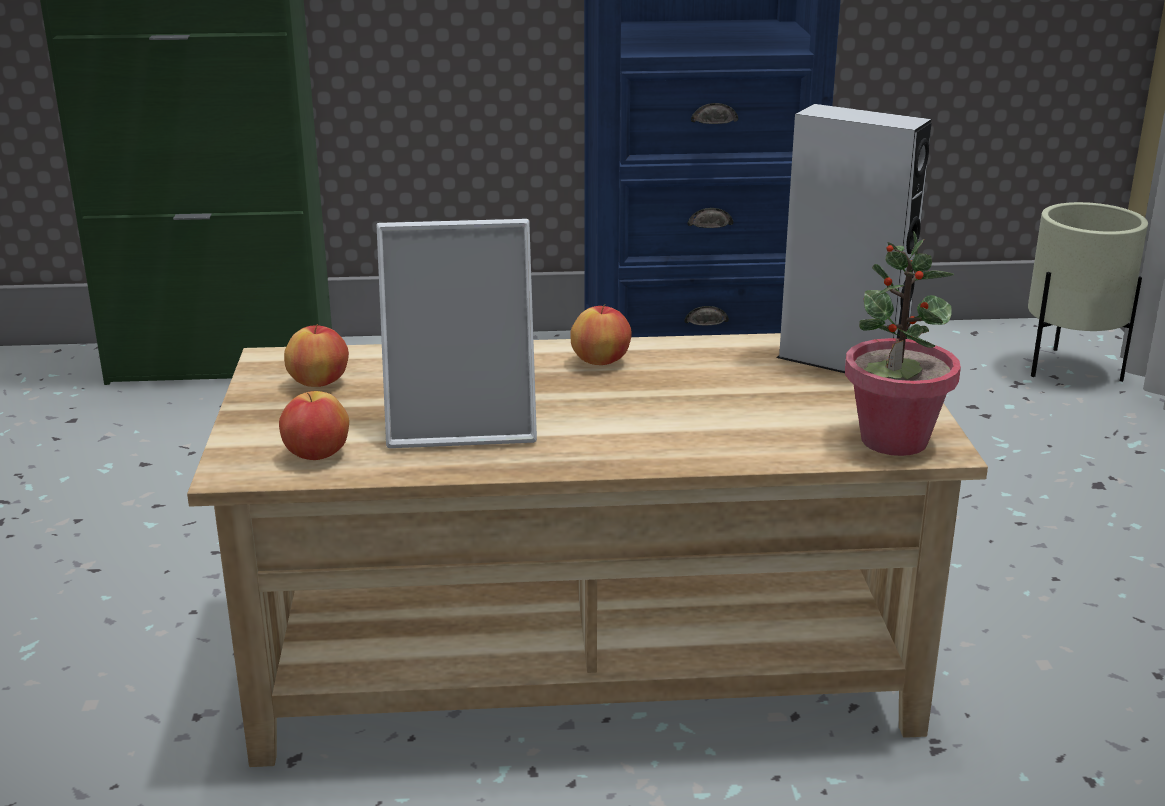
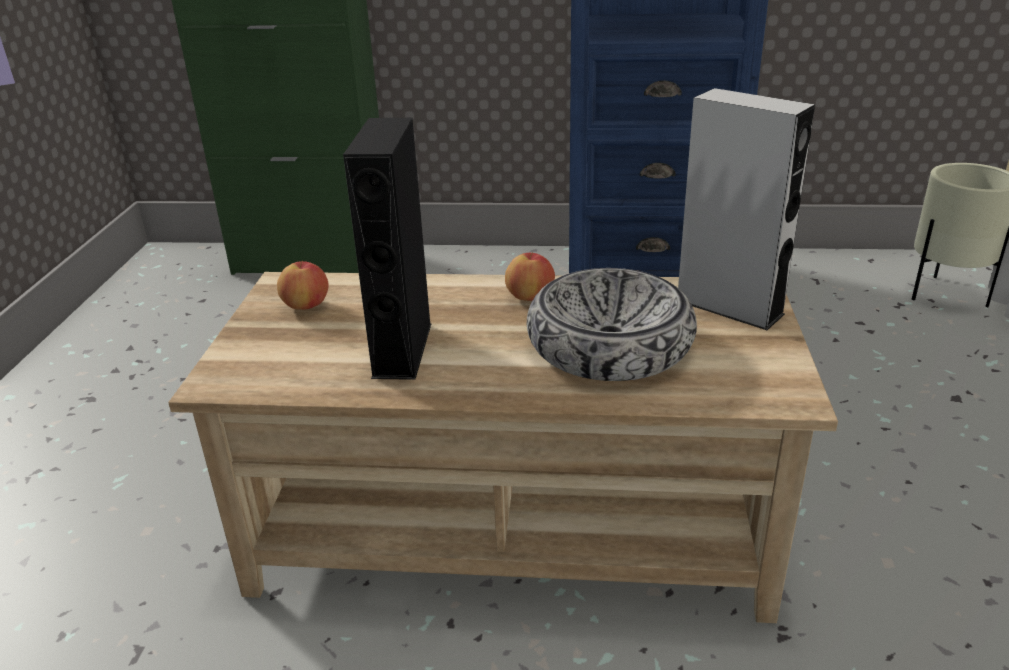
camera: 10 degrees right, 5 degrees up
(317, 455) = (279, 372): apple -> none
(463, 423) = (402, 349): picture frame -> black speaker
(713, 407) = (610, 346): none -> bowl
(893, 440) = (757, 388): potted plant -> none

